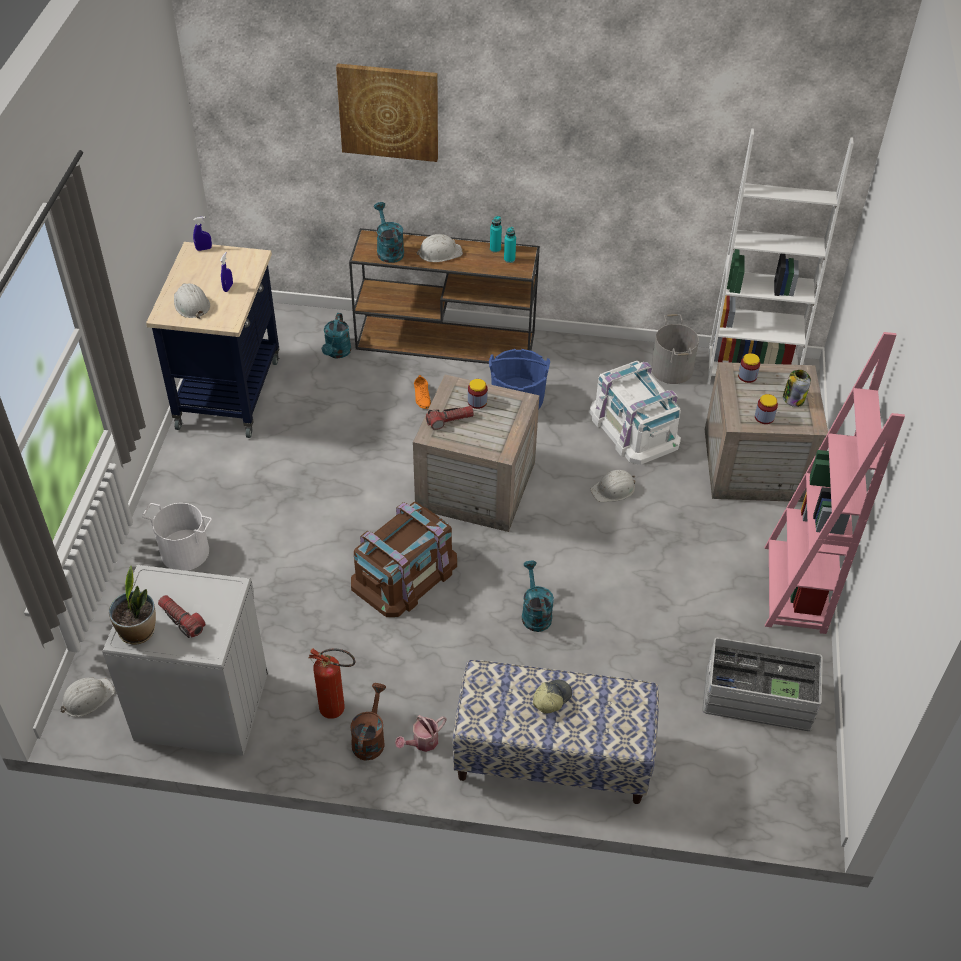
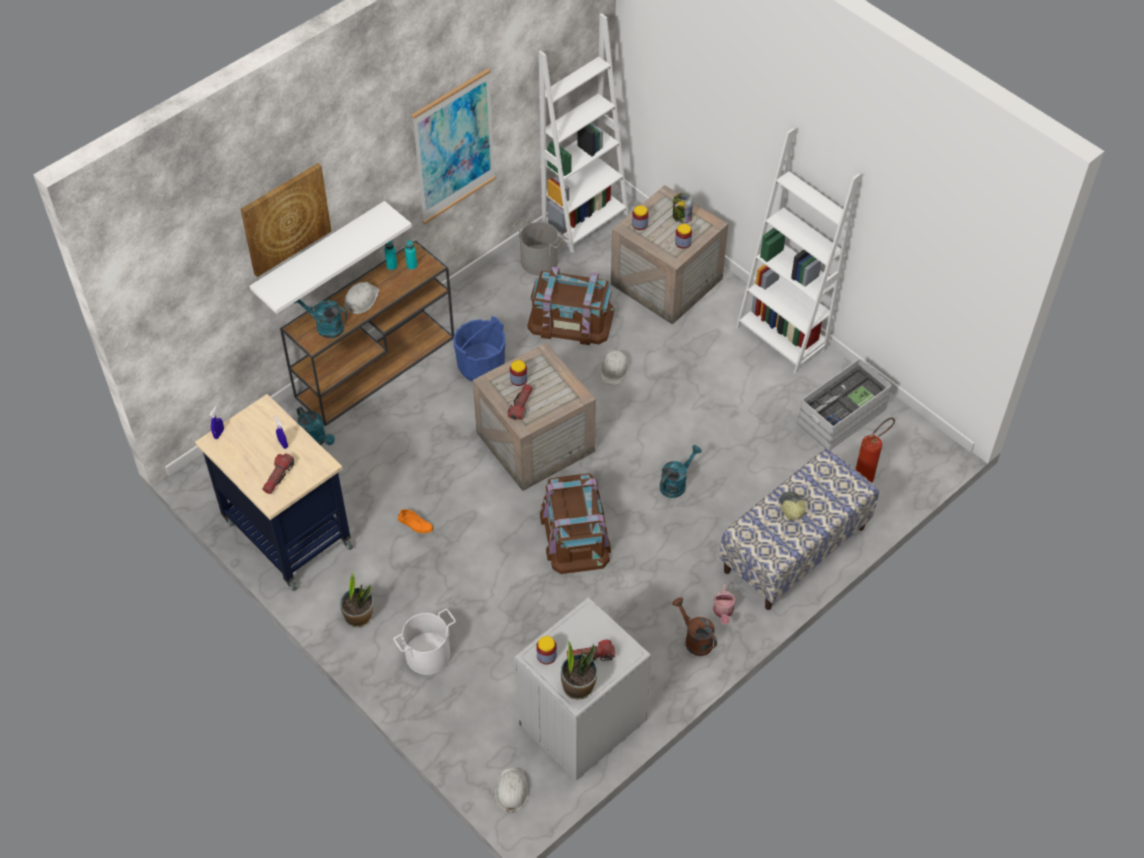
camera: 50 degrees left, 5 degrees up
(156, 587) = (546, 655): none -> jar
(186, 484) = (359, 616): none -> potted plant
(191, 304) = (278, 477): white hard hat -> flashlight
(338, 710) = (656, 643): fire extinguisher -> fire extinguisher (867, 475)
(422, 396) = (418, 417): orange shoe -> orange shoe (415, 524)
(424, 182) = (320, 254): none -> white shelf
(535, 613) = (676, 483): turquoise watering can -> turquoise watering can turned 105 degrees clockwise
(614, 172) = (454, 147): none -> picture
(634, 427) = (571, 319): white storage box -> brown storage box
(795, 589) = (781, 337): pink bookcase -> white bookcase

